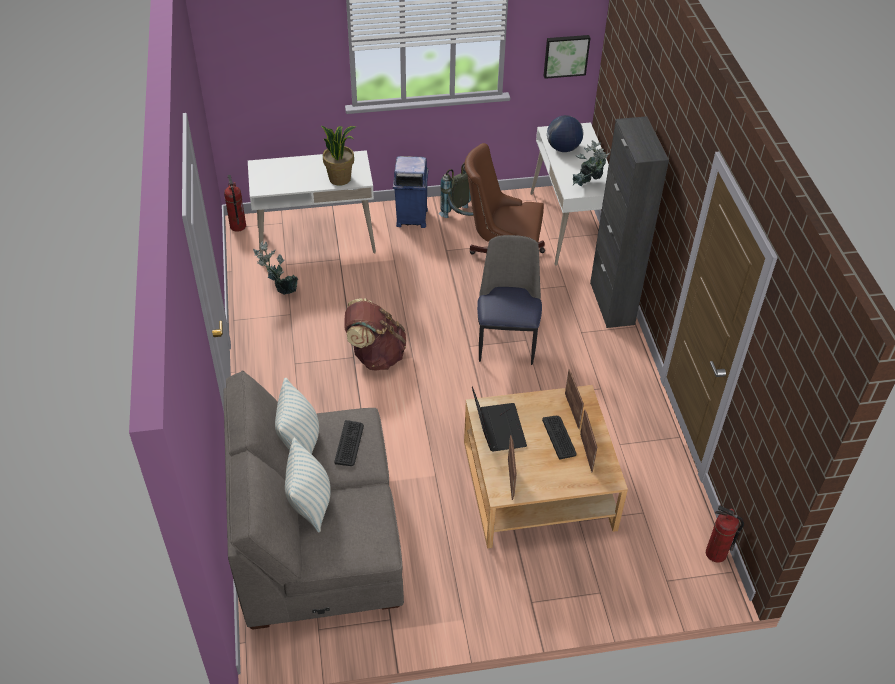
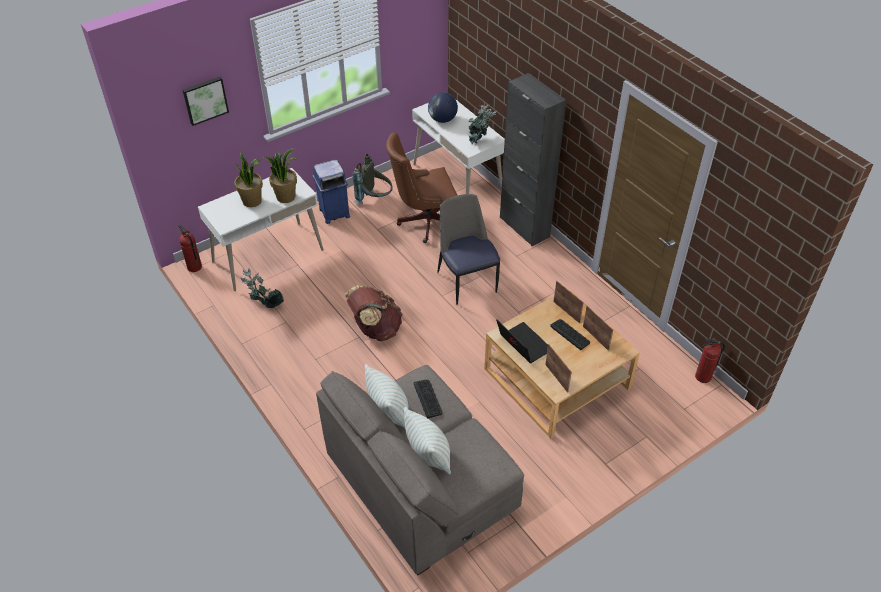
camera: 25 degrees left, 0 degrees up
(304, 172) = (252, 201): none -> potted plant
(566, 55) = (423, 45): picture -> picture (205, 100)

